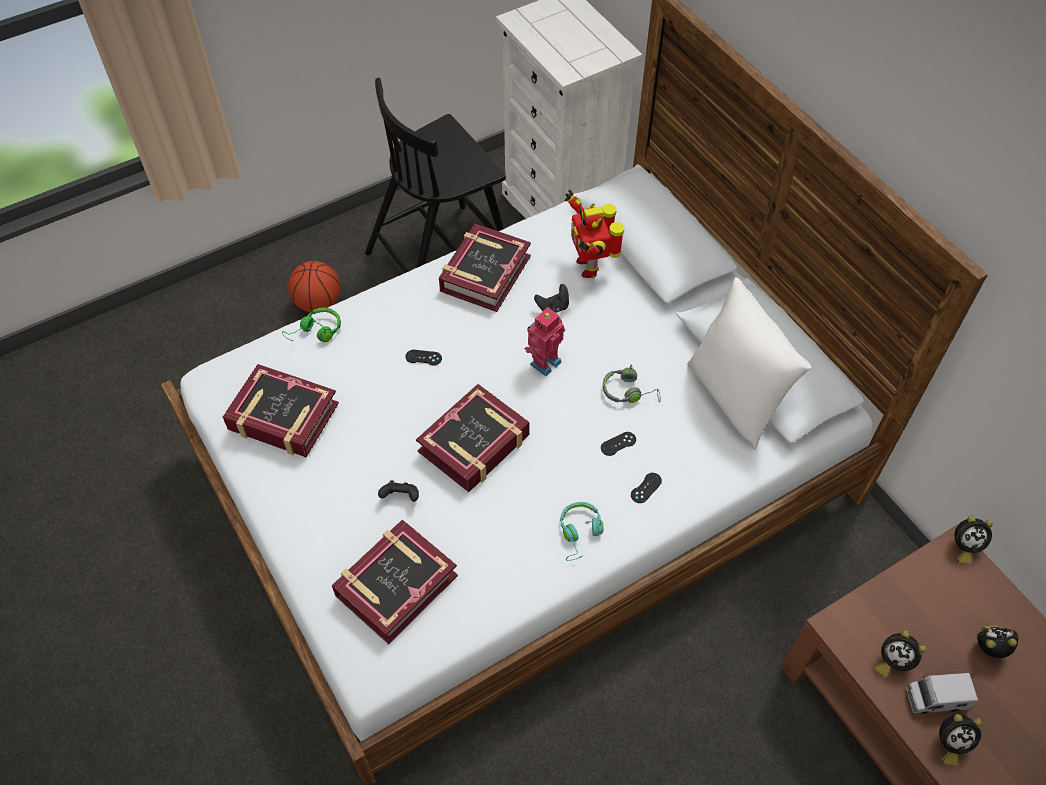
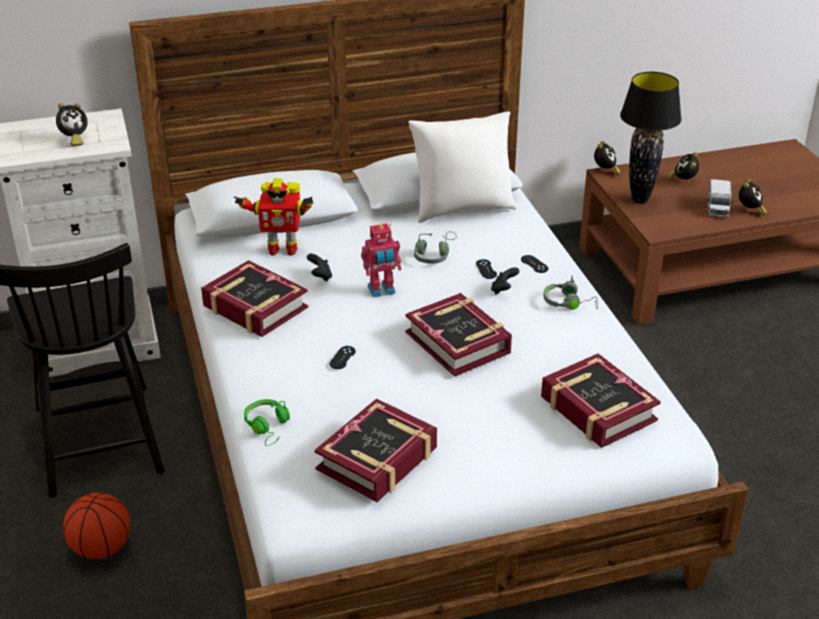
camera: 75 degrees left, 20 degrees down
(401, 497) = (502, 395): black game controller -> black game controller (503, 290)
(544, 362) = (382, 291): toy robot -> toy robot turned 75 degrees counterclockwise
(580, 533) = (569, 303): turquoise headphones -> grey headphones
(892, 661) = (687, 217): alarm clock -> alarm clock (74, 139)
(907, 598) = (640, 200): none -> black table lamp

